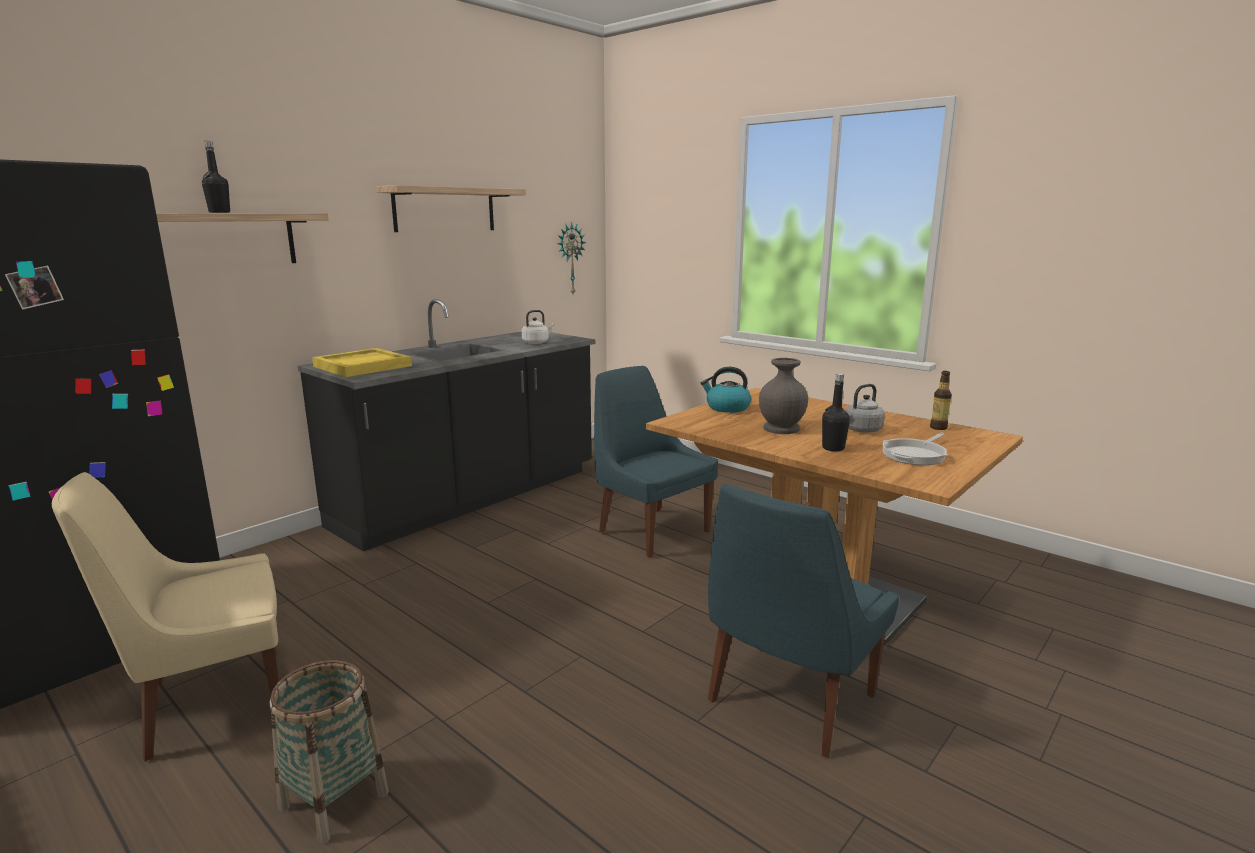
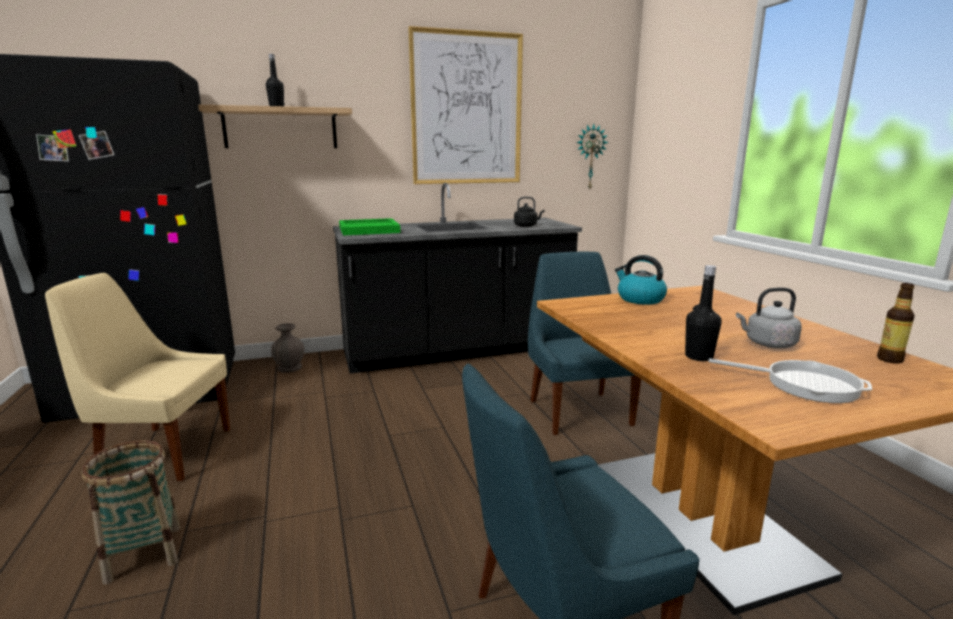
camera: 30 degrees right, 0 degrees up
(363, 366) = (369, 230): yellow tray -> green tray
(445, 209) = (467, 109): shelf -> picture
(537, 342) = (526, 226): white kettle -> black kettle
(782, 428) = (668, 326): grey vase -> grey vase (290, 367)
(915, 455) = (804, 385): frying pan -> frying pan turned 135 degrees counterclockwise

